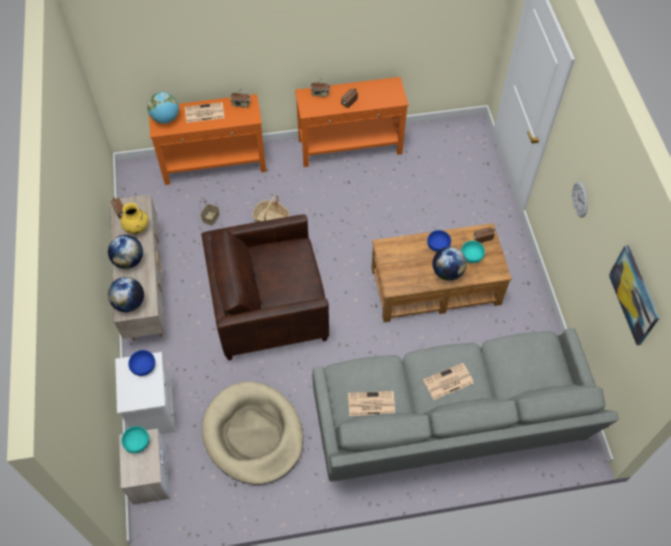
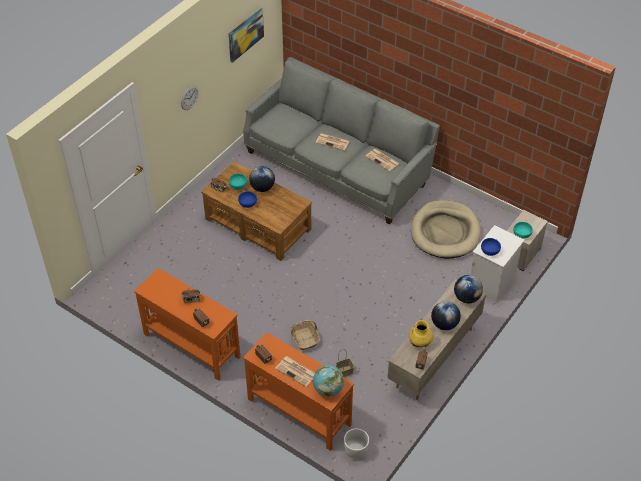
camera: 135 degrees left, 10 degrees down
(143, 170) = (356, 451): none -> white planter
(269, 307) = (367, 286): brown armchair -> none

